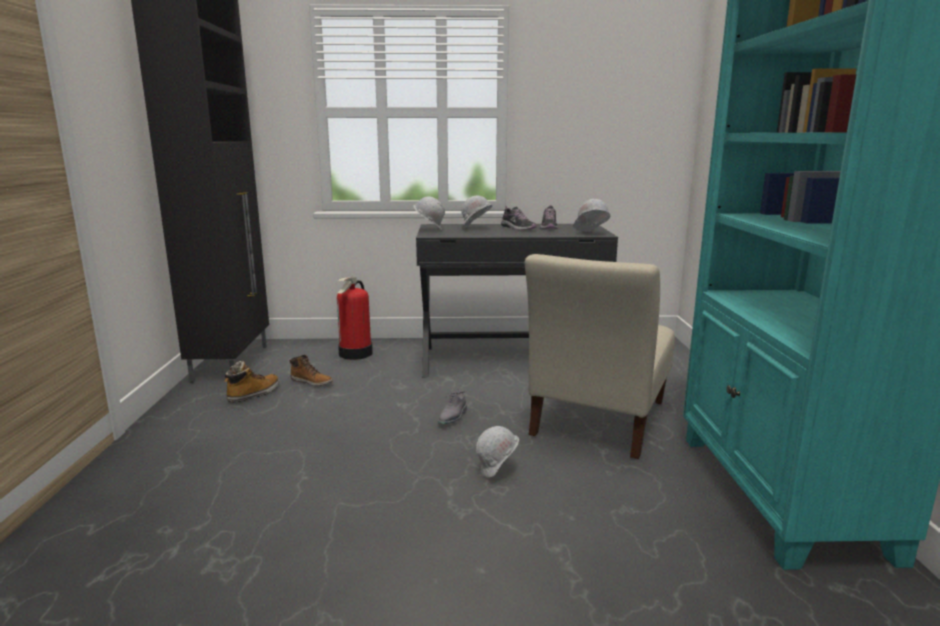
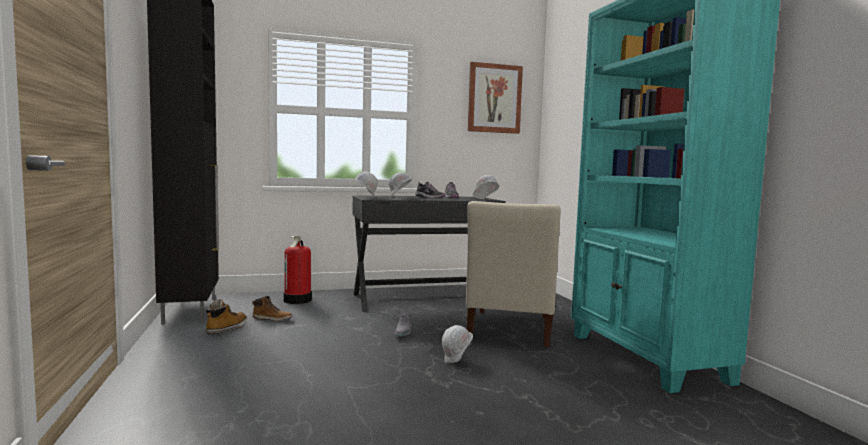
camera: 15 degrees left, 10 degrees down
(625, 79) = (494, 98): none -> picture

